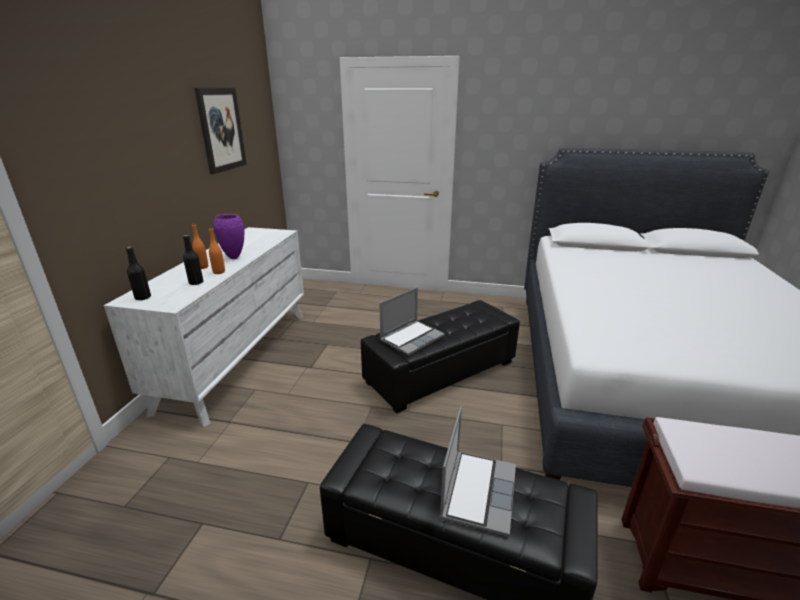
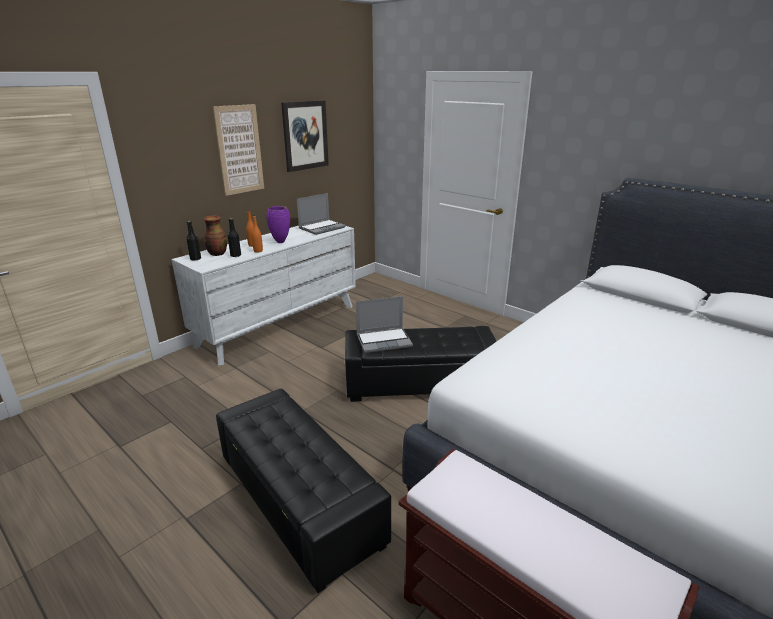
camera: 30 degrees right, 0 degrees up
(160, 148) = (239, 150): none -> picture
(166, 285) = (217, 254): none -> vase
(477, 491) = (302, 456): laptop -> laptop (322, 228)

